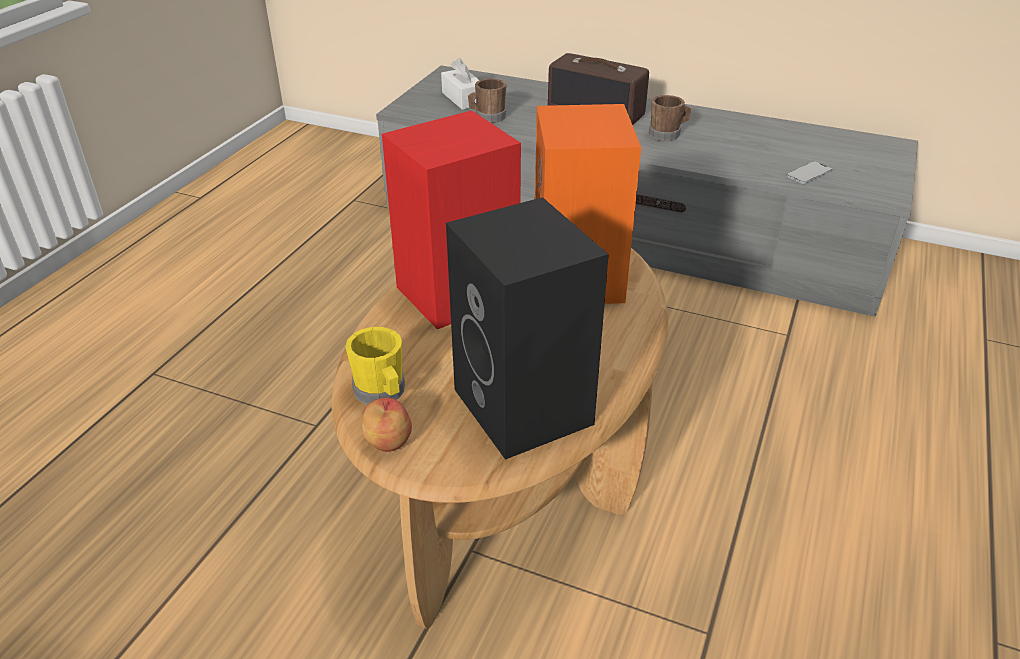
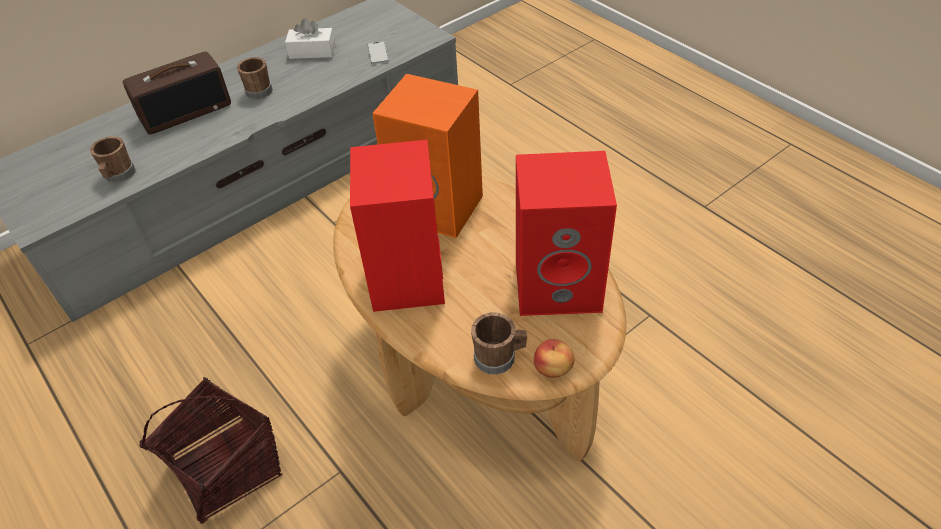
camera: 60 degrees left, 10 degrees up
(288, 351) = (225, 468): none -> basket
(382, 393) = (499, 357): yellow mug -> brown mug
(463, 98) = (64, 178): white tissue box -> white tissue box (312, 51)
(527, 408) = (559, 284): black speaker -> red speaker

